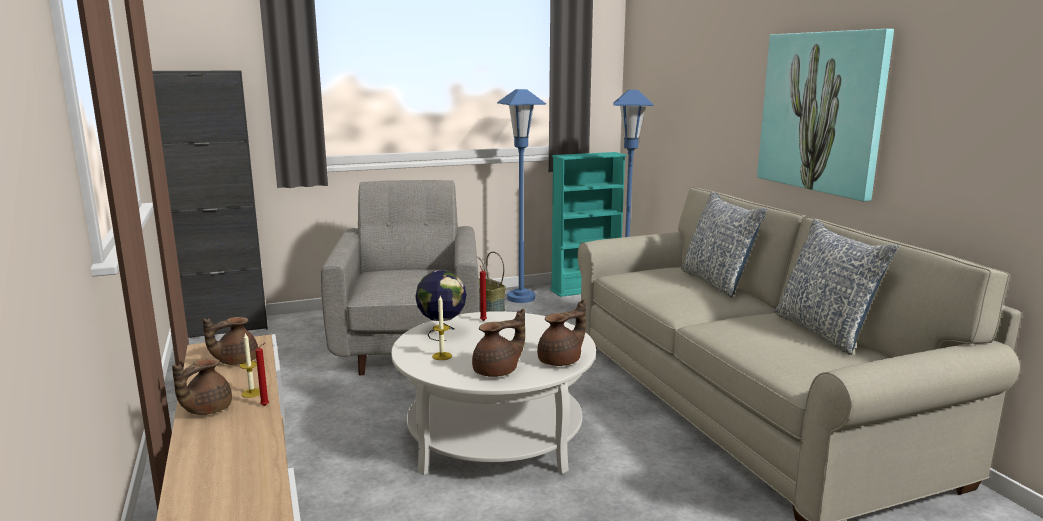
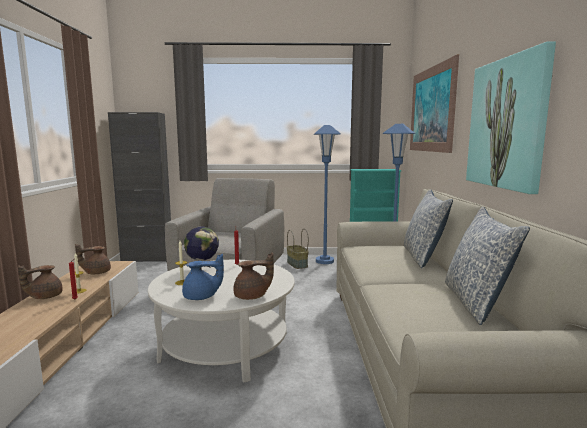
camera: 20 degrees right, 5 degrees down
(498, 371) = (201, 297): brown teapot -> blue teapot
(679, 71) = (431, 109): none -> picture

